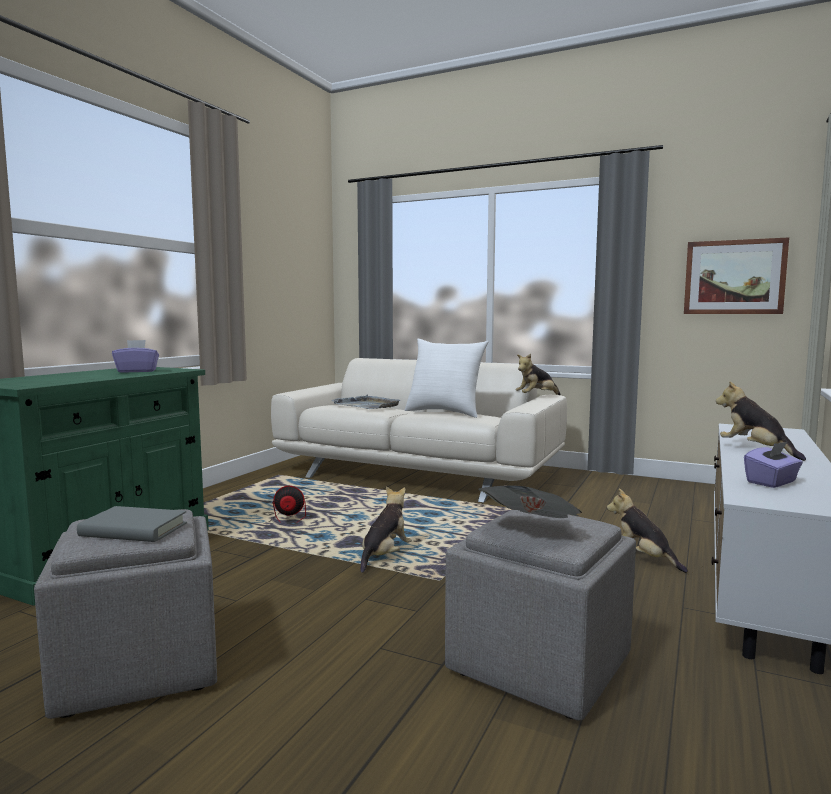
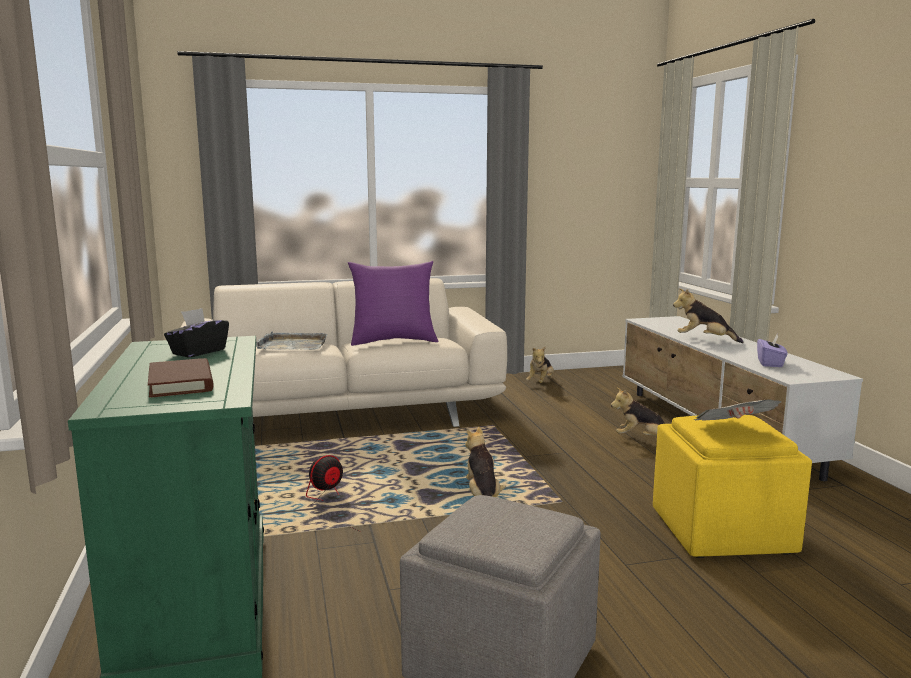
camera: 40 degrees left, 5 degrees up
(54, 379) = (181, 383): none -> brown book
(133, 530) = (515, 525): grey book -> none
(137, 371) = (198, 352): purple tissue box -> black tissue box
(445, 412) = (393, 341): white pillow -> purple pillow
(536, 397) = (454, 311): plush toy -> plush toy (540, 382)
(540, 666) = (723, 533): grey ottoman -> yellow ottoman
(734, 277) = (592, 189): picture -> none

